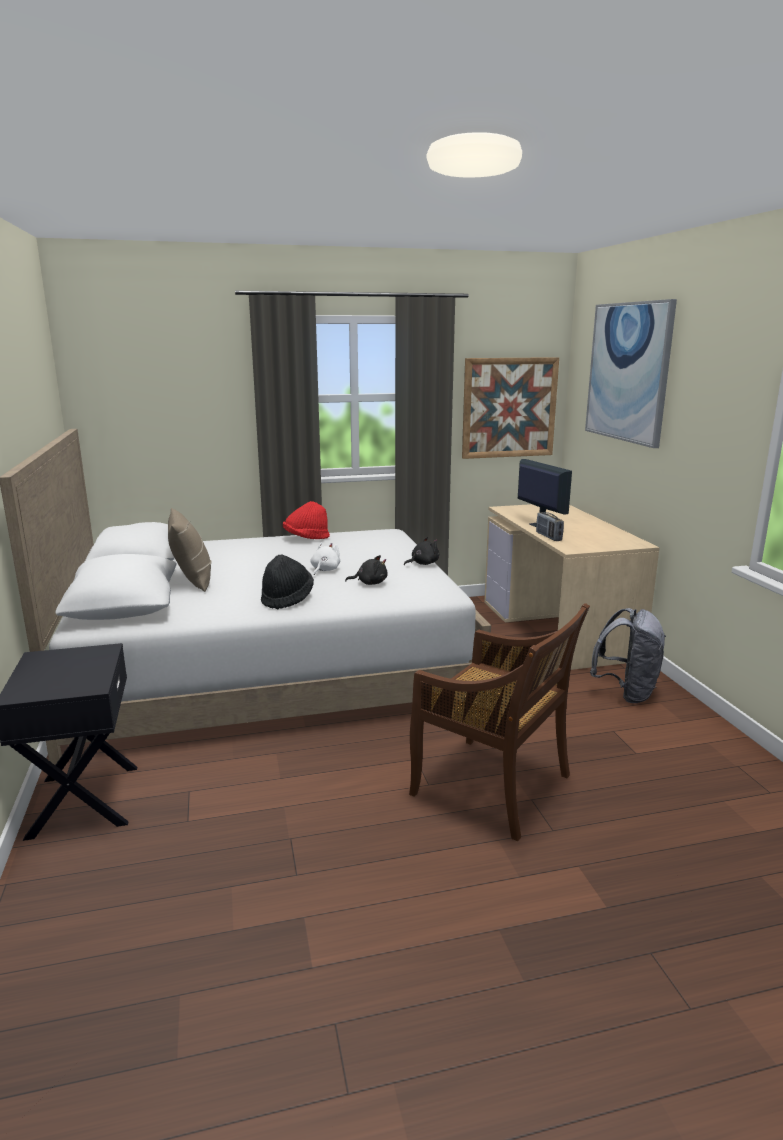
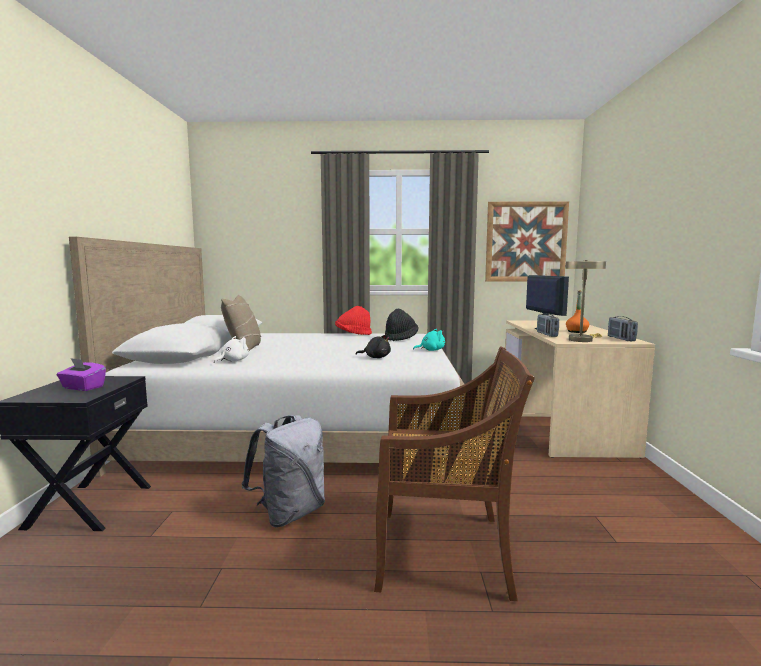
camera: 15 degrees right, 10 degrees down
(70, 671) = (82, 388): none -> purple tissue box
(287, 599) = (299, 361): black hat -> black hat (401, 338)
(324, 570) = (348, 349): white plush toy -> white plush toy (233, 361)
(423, 563) = (431, 350): black plush toy -> turquoise plush toy
(493, 787) = (445, 551): brown chair -> brown chair turned 45 degrees counterclockwise
(576, 528) = (576, 331): none -> orange bottle
(588, 544) = (582, 339): none -> beige table lamp
(625, 540) = (621, 339): none -> radio
(626, 692) = (618, 482): grey backpack -> grey backpack (290, 513)
(628, 372) = (624, 195): picture -> none

